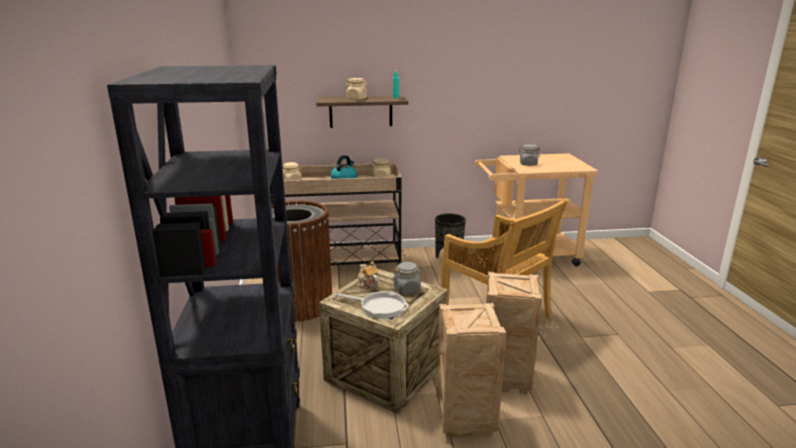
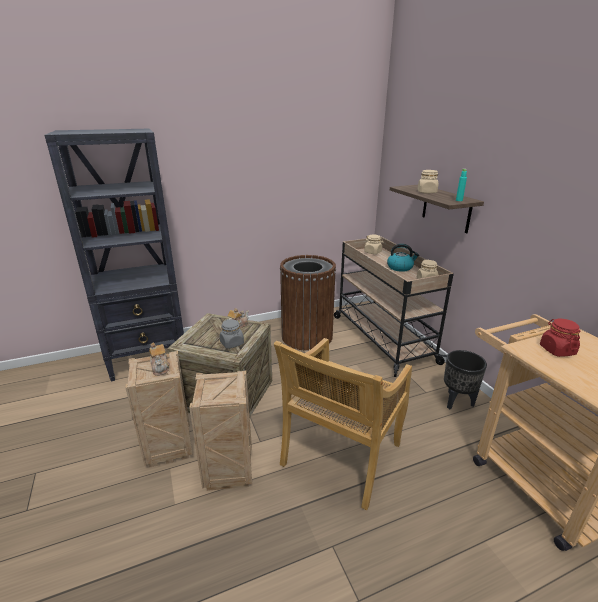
camera: 75 degrees right, 5 degrees up
(379, 307) = (201, 336): frying pan -> none
(472, 313) = (160, 367): none -> teapot
(528, 164) = (557, 350): grey jar -> red jar

